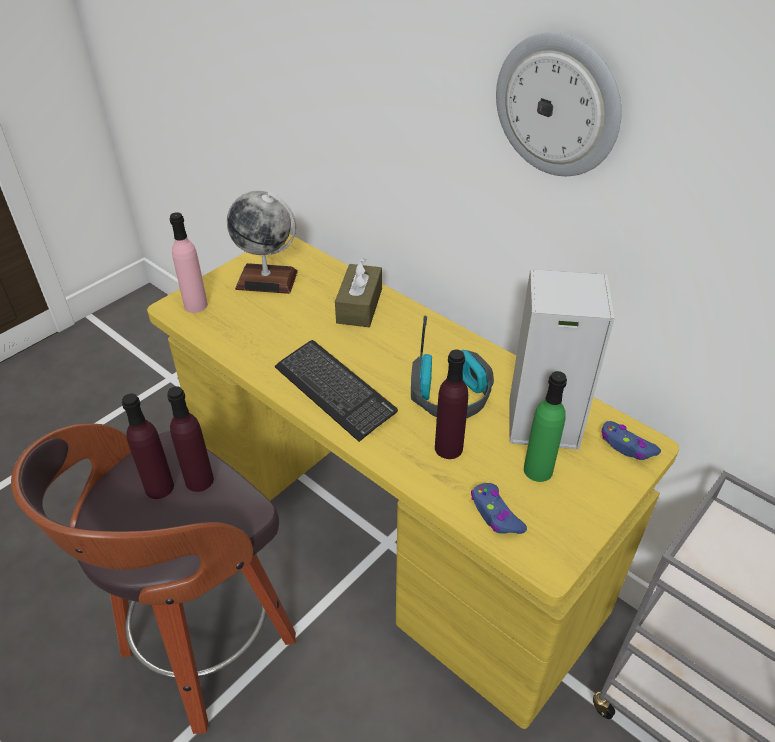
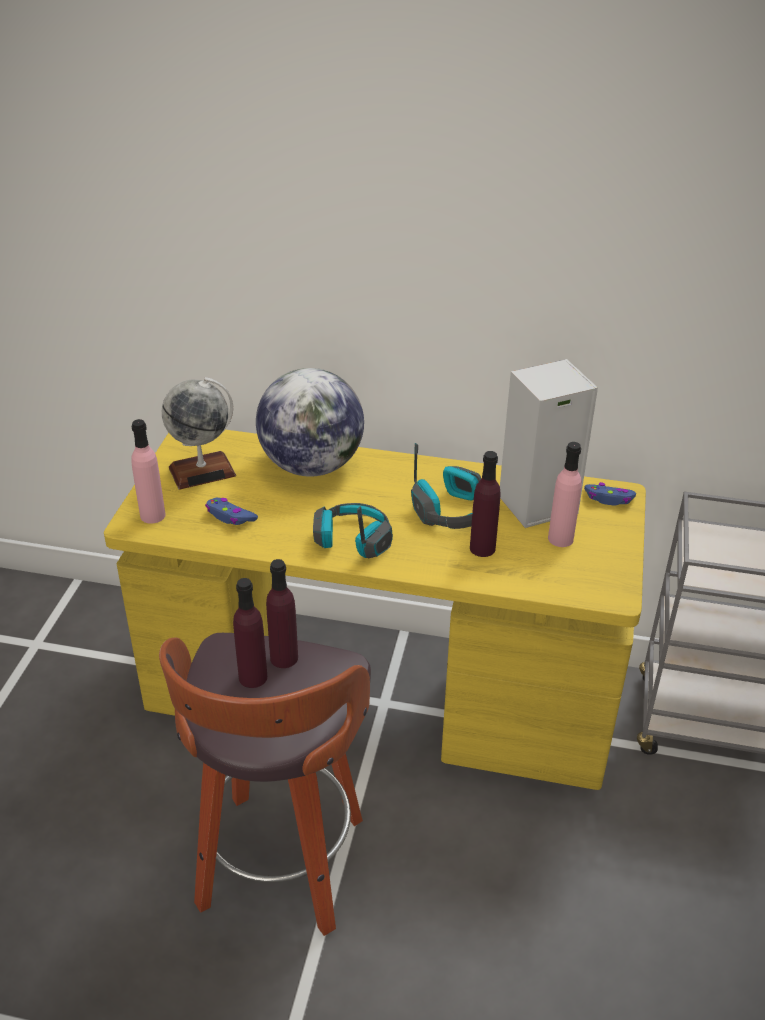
camera: 30 degrees left, 5 degrees down
(334, 391) = (352, 540): keyboard -> headphones
(359, 306) = (311, 466): brown tissue box -> globe
(495, 514) = (555, 580): blue game controller -> blue game controller (230, 516)
(538, 470) = (560, 539): green bottle -> pink bottle
(558, 105) = (491, 235): wall clock -> none

